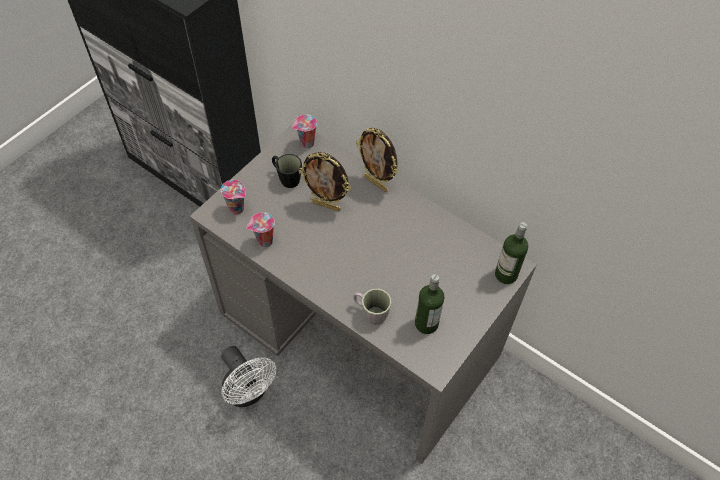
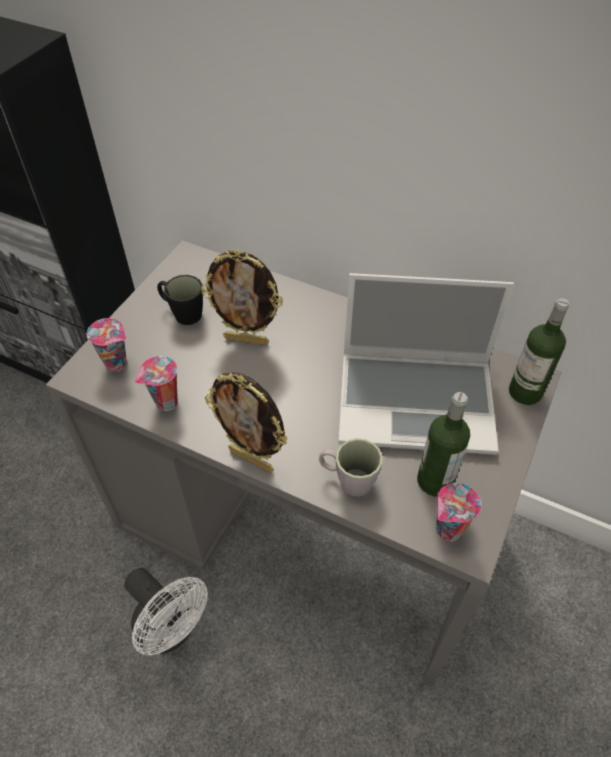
camera: 10 degrees left, 5 degrees down
(306, 144) = (202, 267): cup -> cup (447, 531)
(376, 183) = (311, 301): picture frame -> picture frame (252, 459)
(430, 269) = (417, 402): none -> laptop

